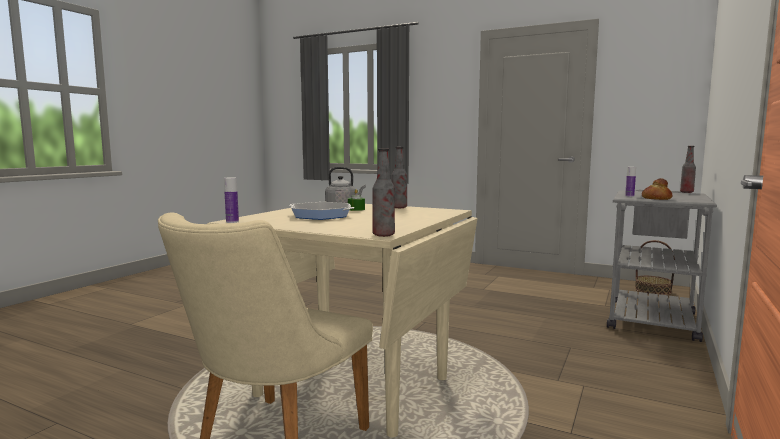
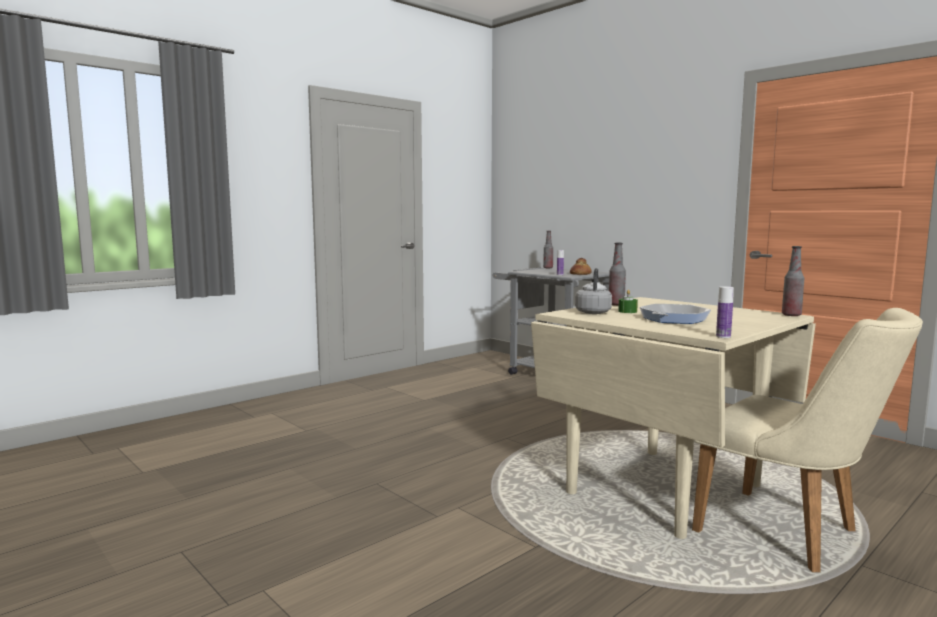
camera: 70 degrees left, 0 degrees up
(653, 291) = (490, 359): basket -> none

